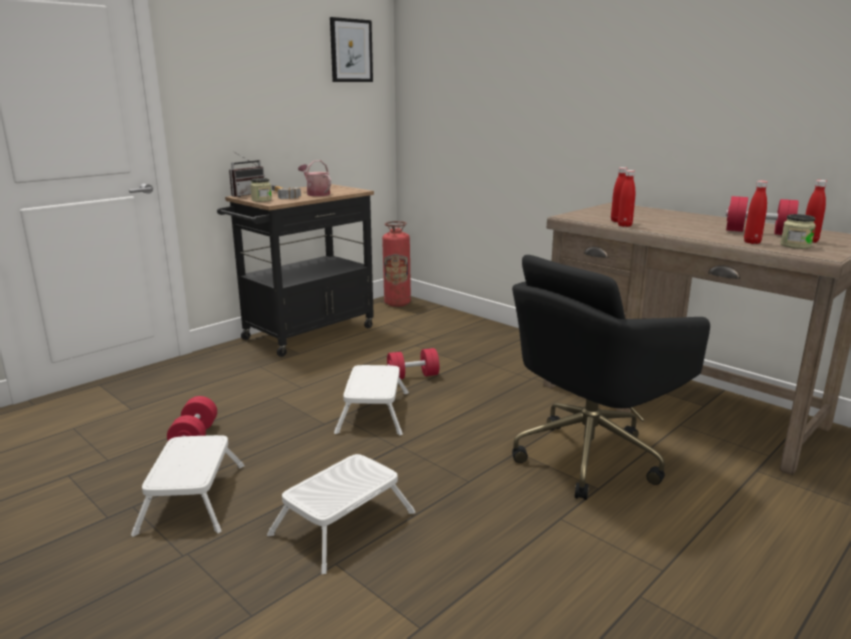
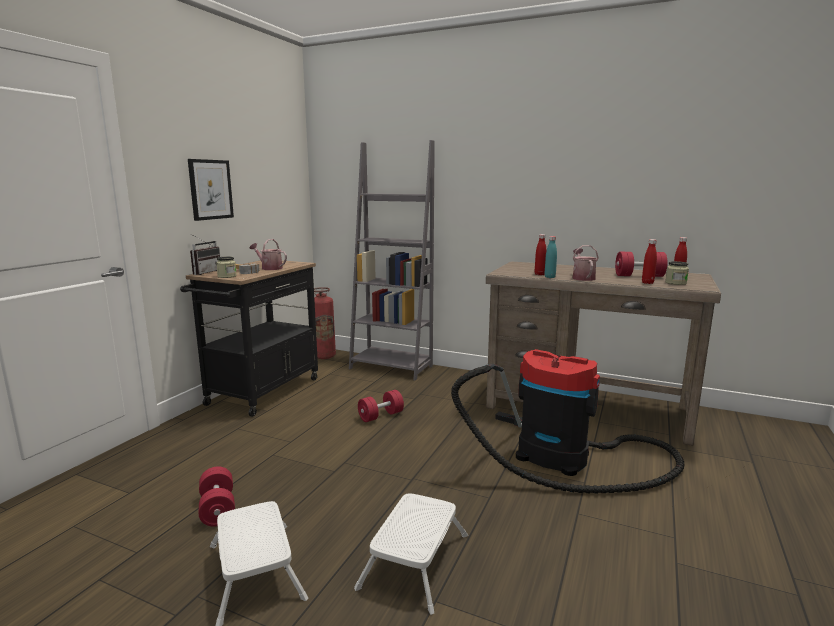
camera: 20 degrees left, 5 degrees down
(351, 50) = (278, 147): picture -> picture (210, 189)
(372, 412) = (369, 452): white step ladder -> none
(464, 324) = (391, 367): none -> grey bookcase
(591, 457) = (561, 458): black office chair -> vacuum cleaner
(624, 225) = (549, 277): red bottle -> turquoise bottle
(669, 229) = (582, 278): none -> watering can

